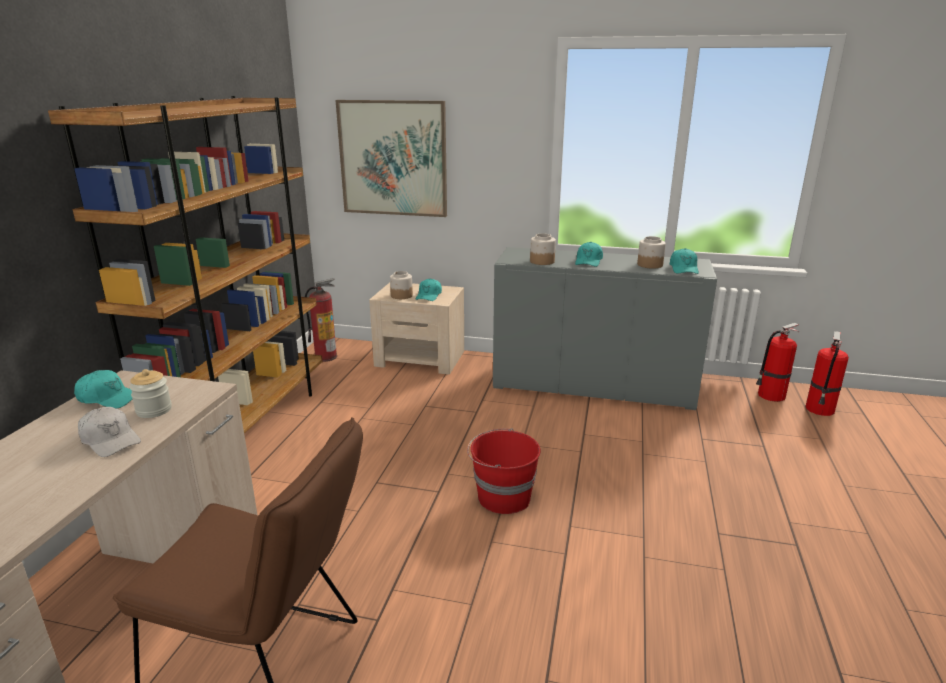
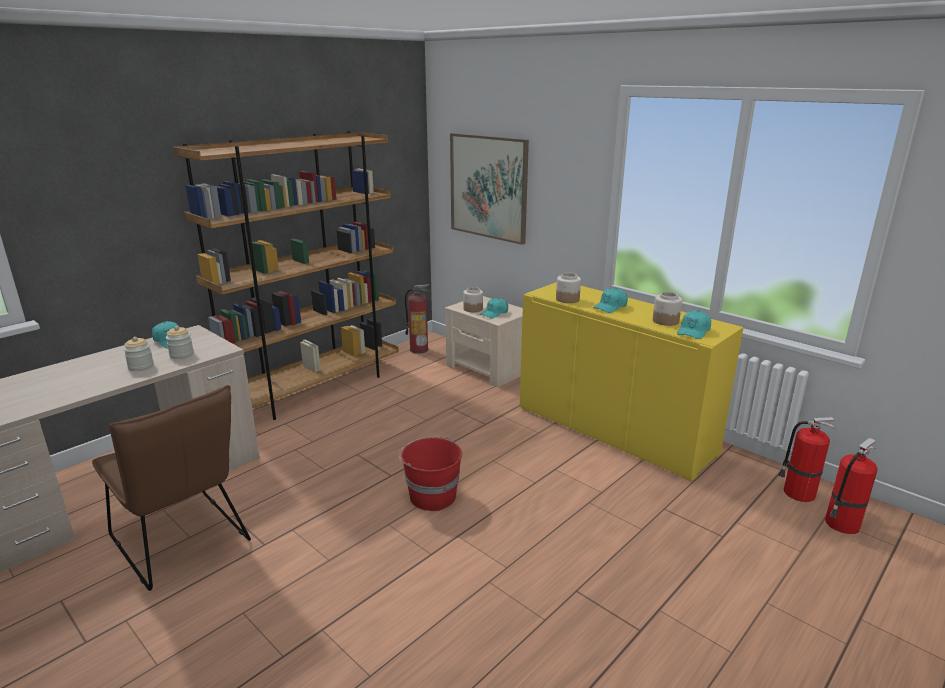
camera: 30 degrees right, 0 degrees up
(110, 440) = (141, 366): white cap -> jar
(593, 385) = (613, 430): grey cabinet -> yellow cabinet

